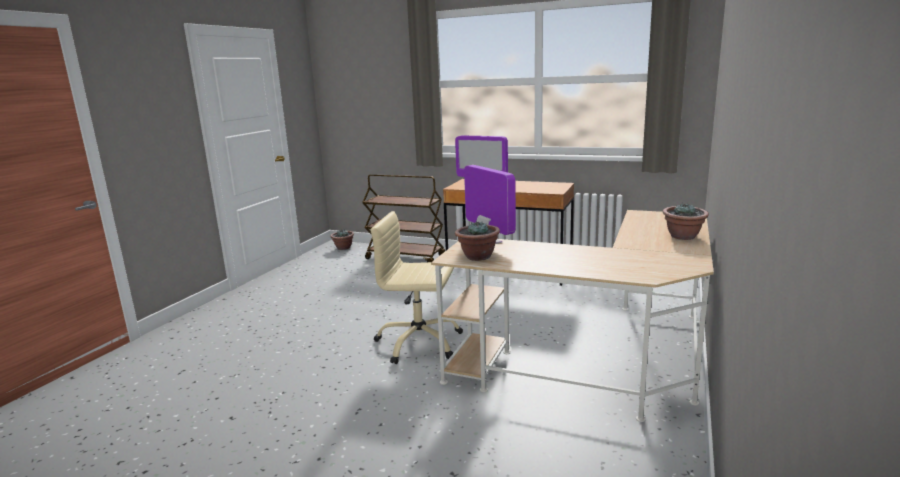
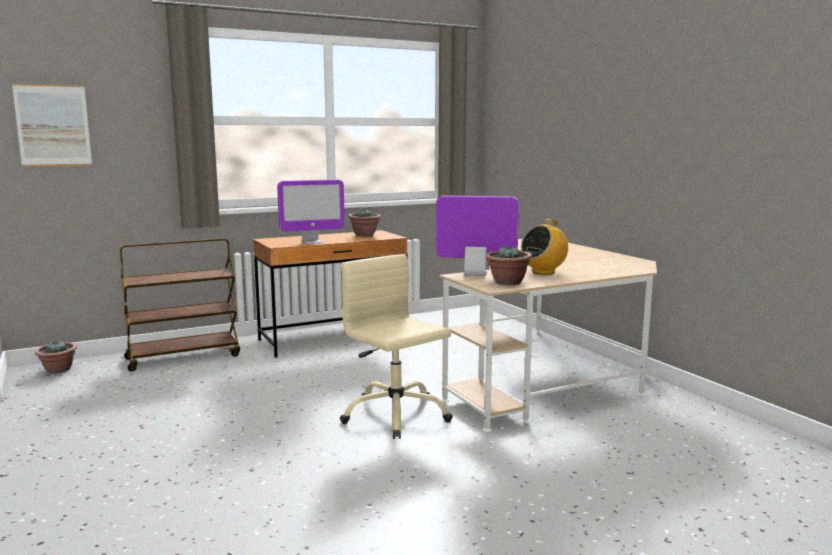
camera: 50 degrees left, 5 degrees down
(350, 91) = (53, 125): none -> picture
(419, 343) = (395, 415): beige office chair -> beige office chair turned 90 degrees clockwise
(545, 254) = (543, 272): none -> radio
(683, 236) = (579, 249): potted plant -> potted plant (365, 235)

